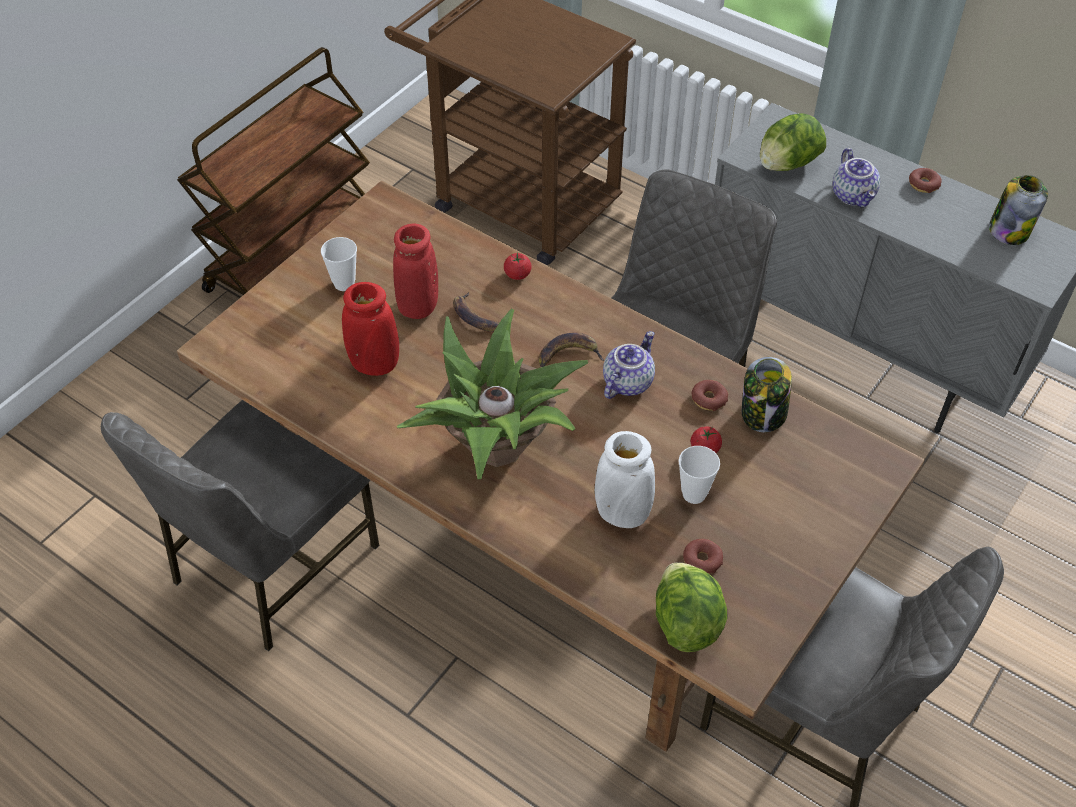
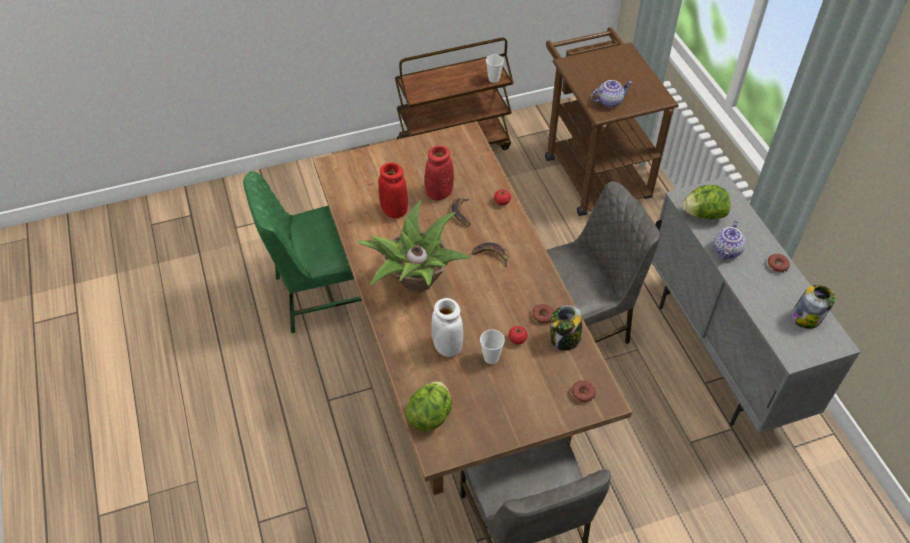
camera: 35 degrees right, 0 degrees up
(271, 564) = (324, 293): grey chair -> green chair
(344, 283) = (414, 164): cup -> cup (494, 79)
(627, 382) = (508, 284): teapot -> teapot (609, 101)
(702, 560) = (465, 392): donut -> donut (583, 393)

